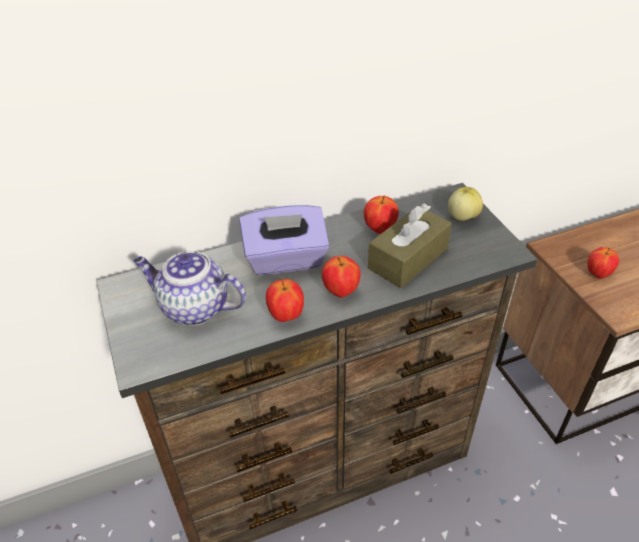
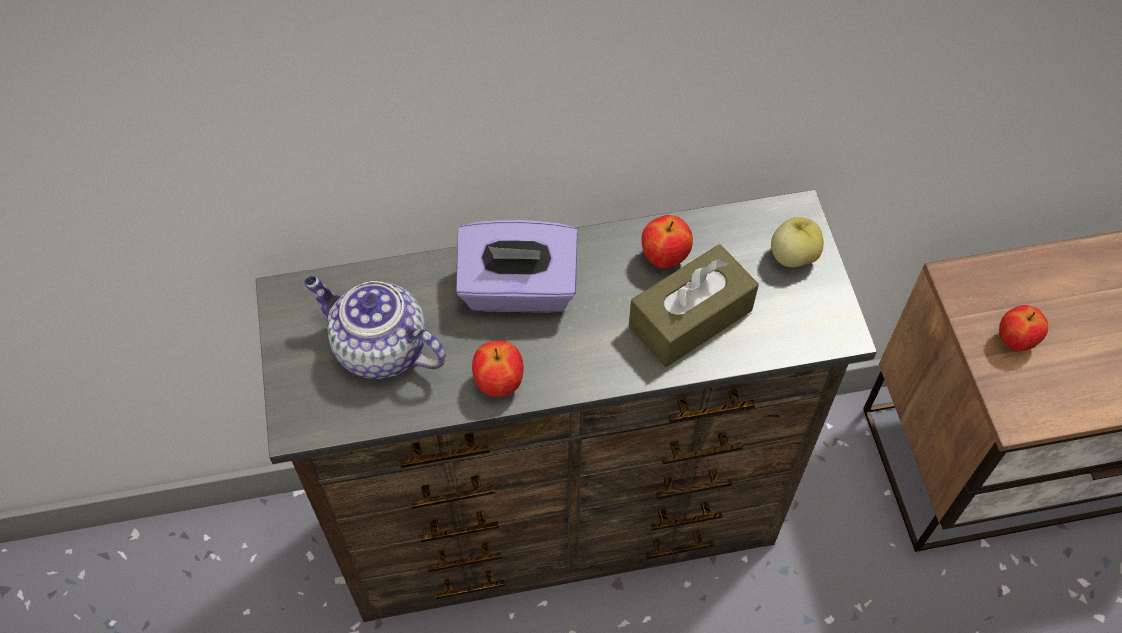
camera: 10 degrees right, 15 degrees up
(341, 291) = (581, 357): apple -> none

